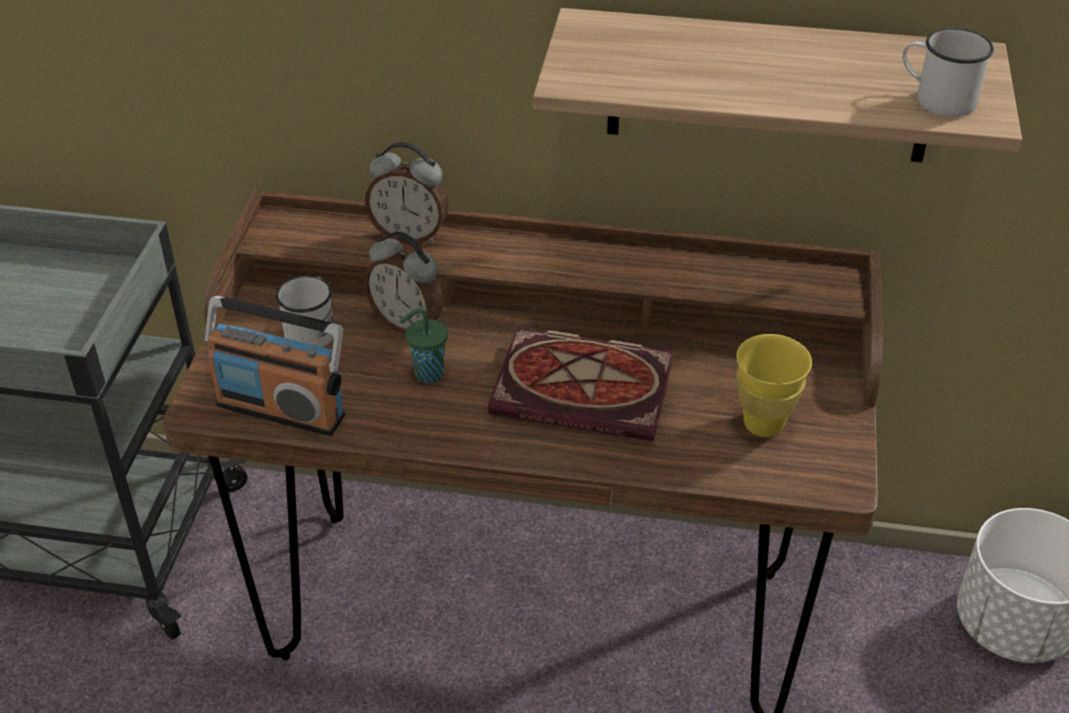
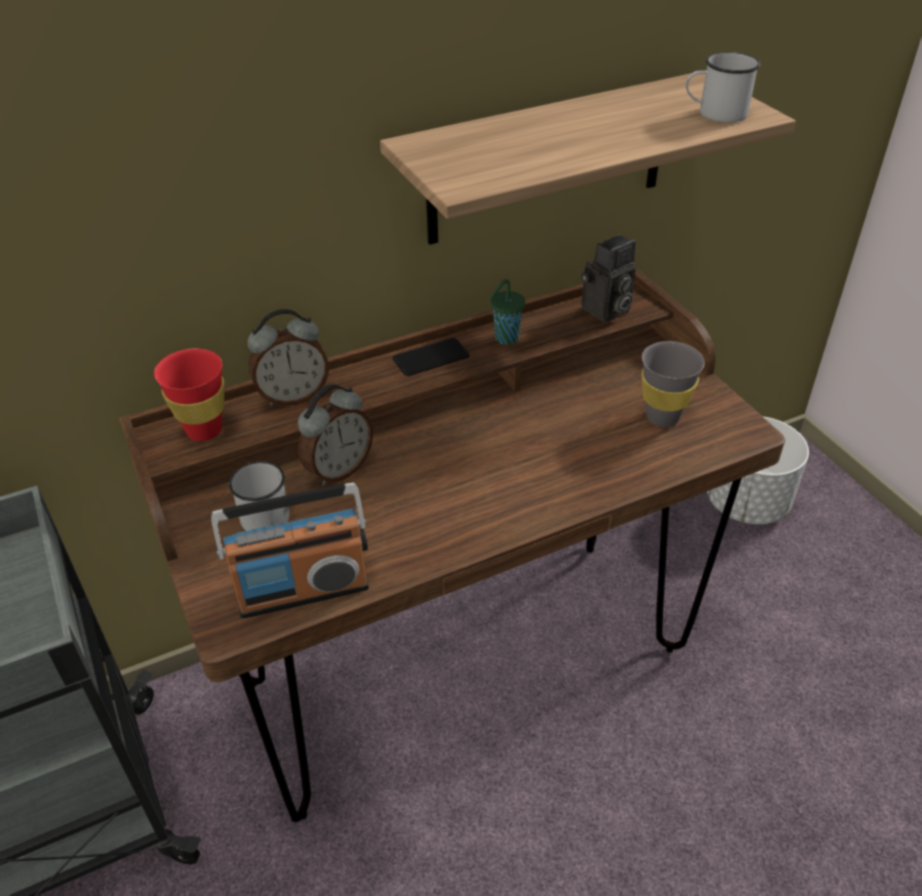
camera: 35 degrees left, 0 degrees up
(310, 232) = (204, 430): none -> red cup
(407, 323) = (338, 469): alarm clock -> alarm clock turned 45 degrees counterclockwise
(427, 373) = (394, 500): green cup -> green cup (505, 339)
(566, 254) = (431, 358): none -> phone
(587, 388) = (524, 452): book -> none
(763, 423) = (662, 417): yellow cup -> grey cup
(794, 284) = (605, 311): none -> camera

